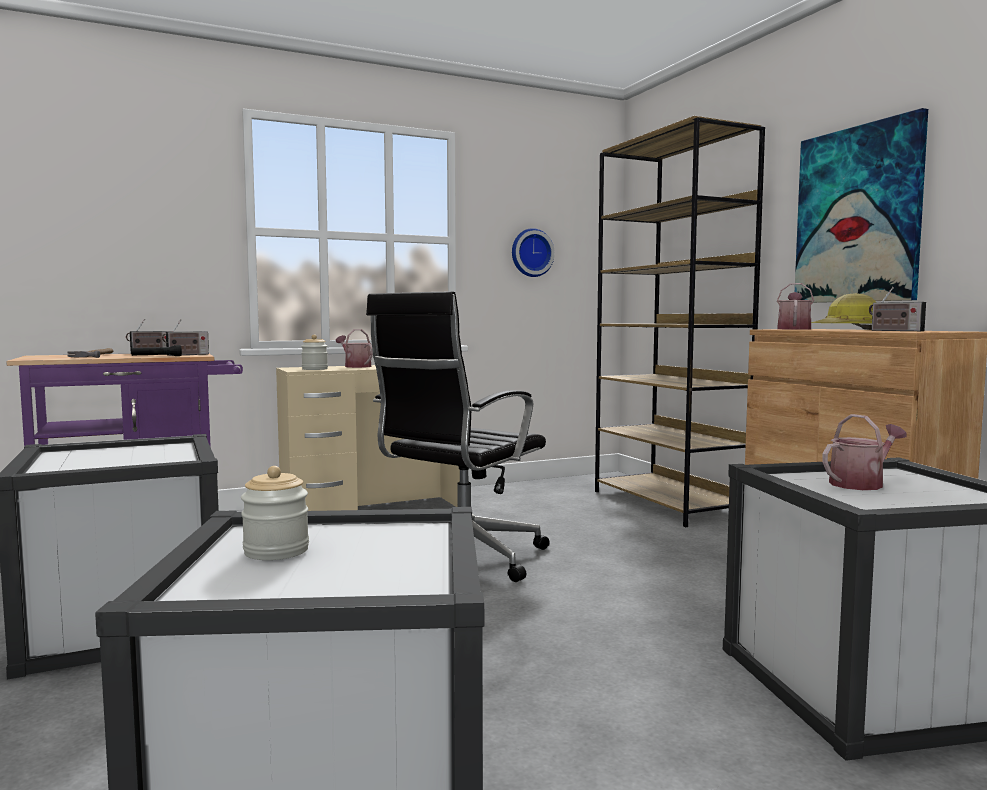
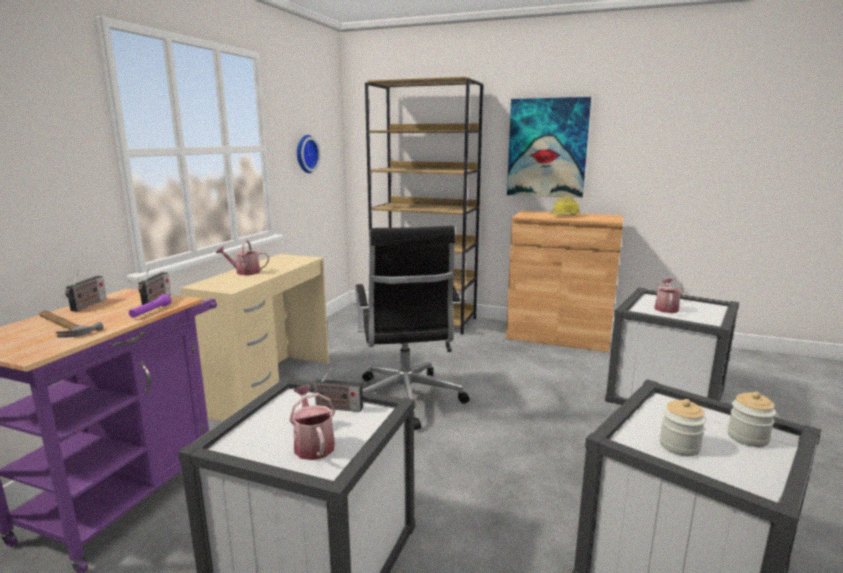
camera: 45 degrees left, 10 degrees up
(156, 356) = (151, 311): black flashlight -> purple flashlight
(315, 369) = (235, 284): jar -> jar (747, 437)
(793, 329) = (530, 215): watering can -> watering can (313, 444)
(894, 330) = (596, 218): radio -> radio (336, 408)

